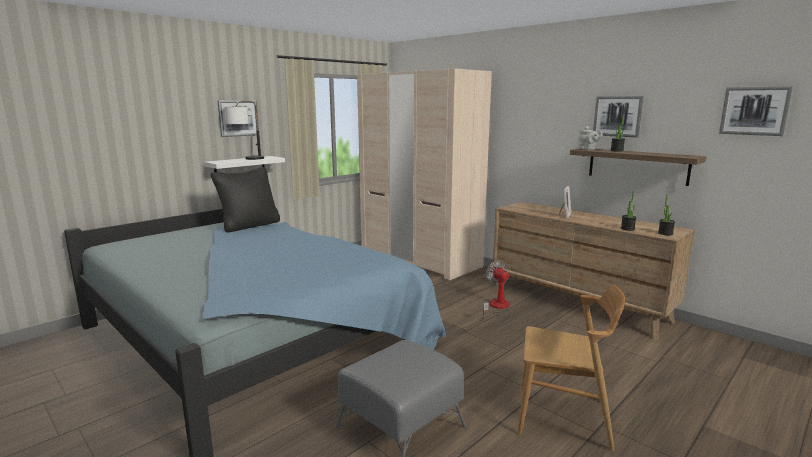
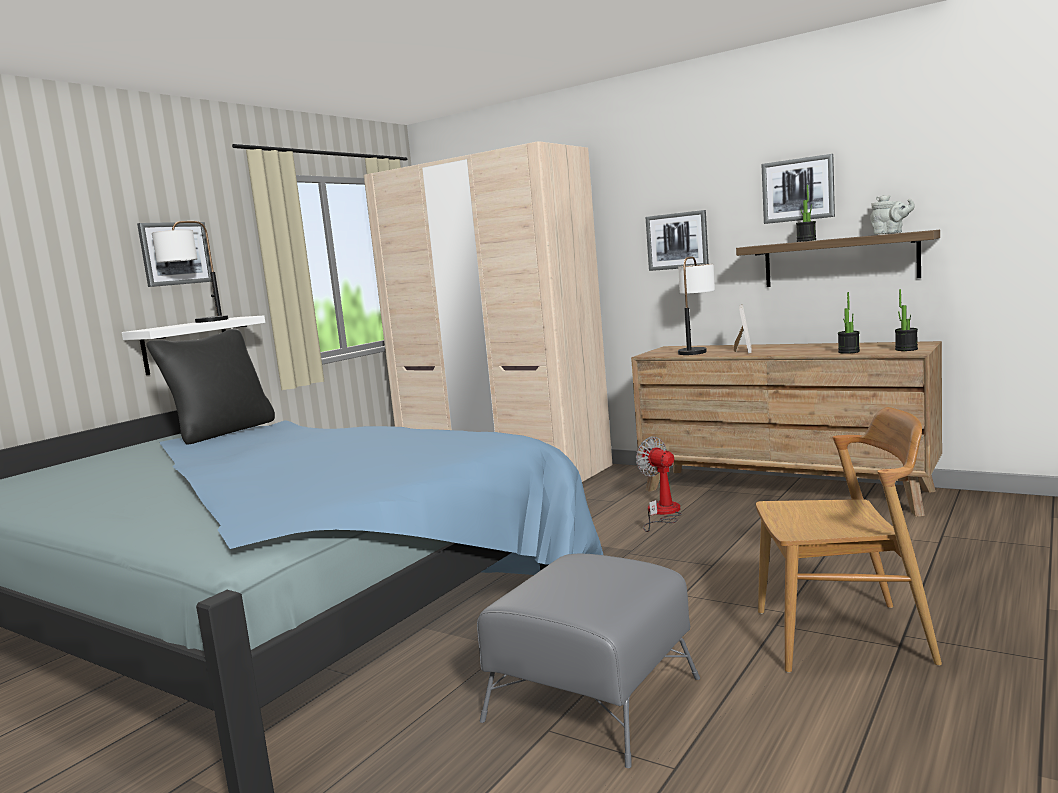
camera: 10 degrees left, 5 degrees down
(537, 209) = (697, 350): none -> table lamp
(587, 149) = (761, 245): grey teapot -> grey teapot (890, 233)
(754, 111) = (998, 153): picture -> picture (677, 241)

